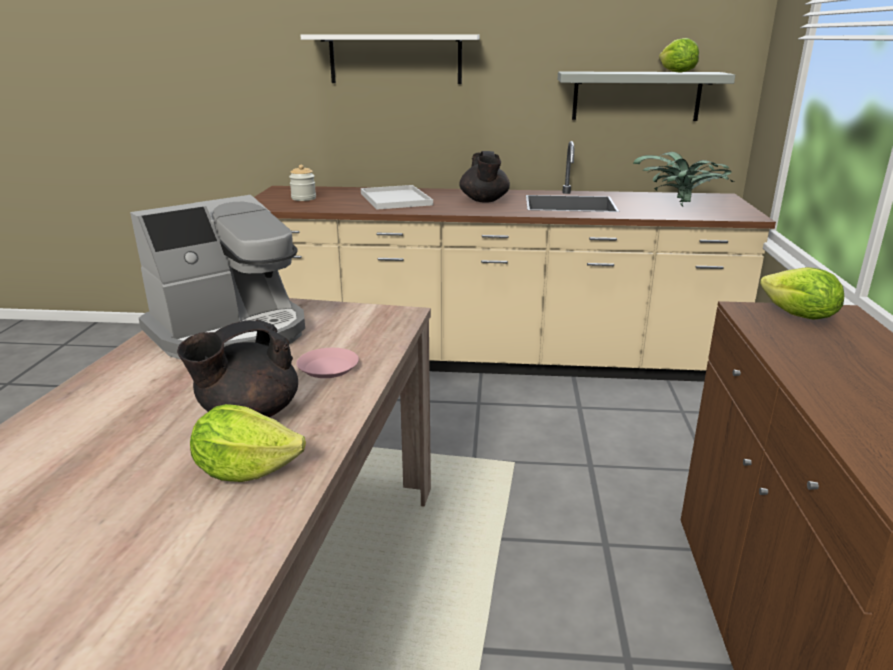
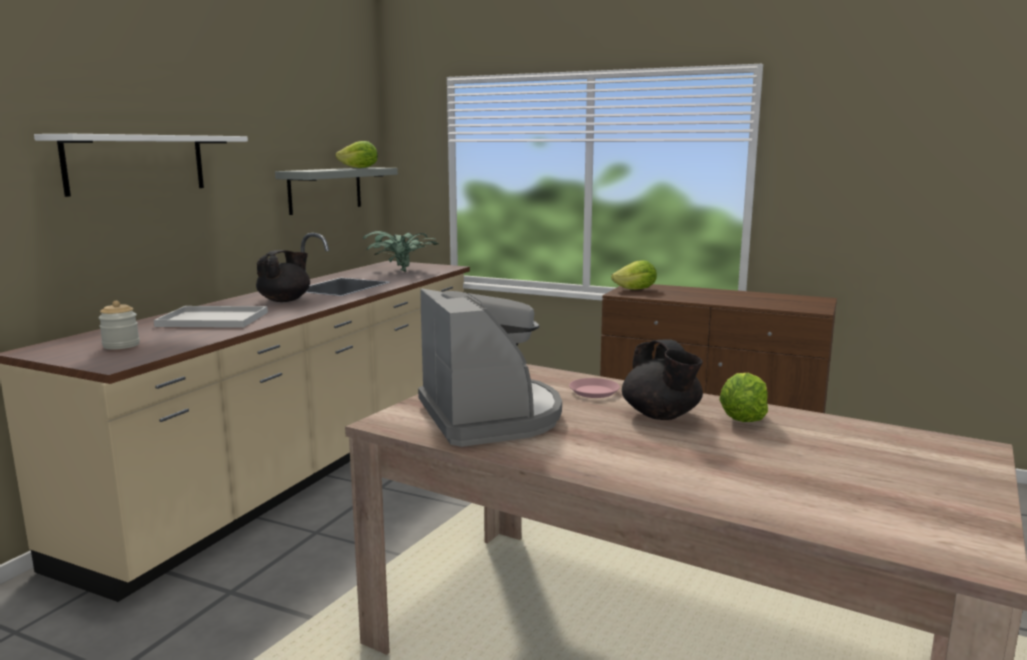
camera: 70 degrees left, 10 degrees down
(484, 201) = (285, 300): black teapot -> black teapot turned 75 degrees counterclockwise

